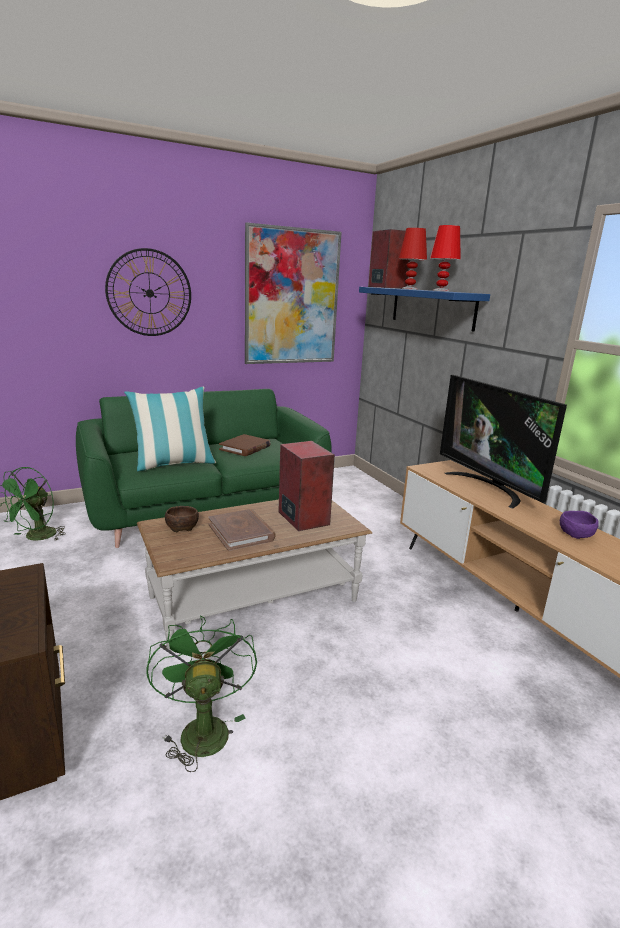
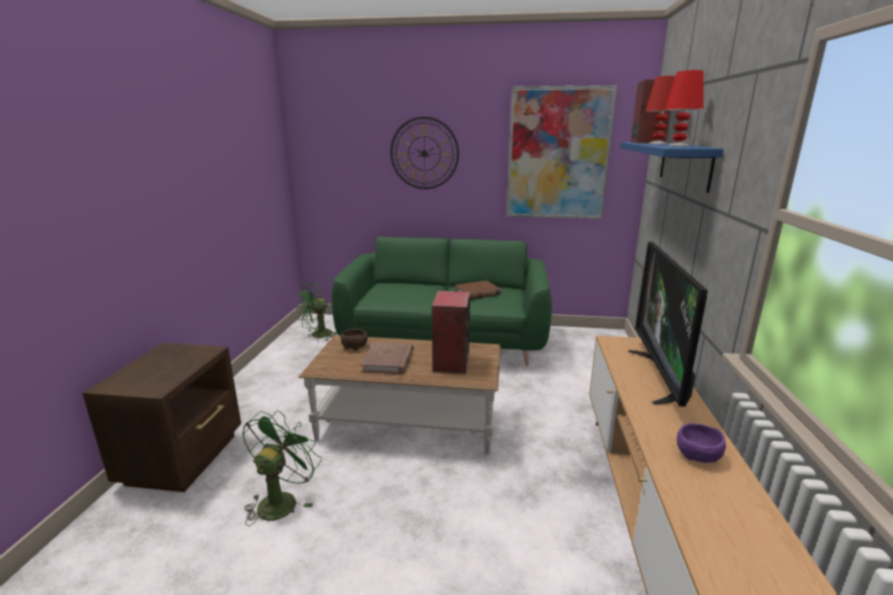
camera: 35 degrees right, 0 degrees up
(174, 464) = (407, 297): pillow -> none

